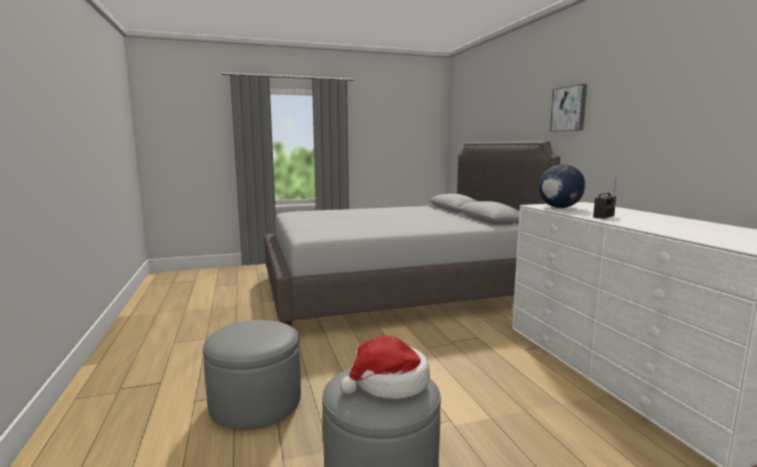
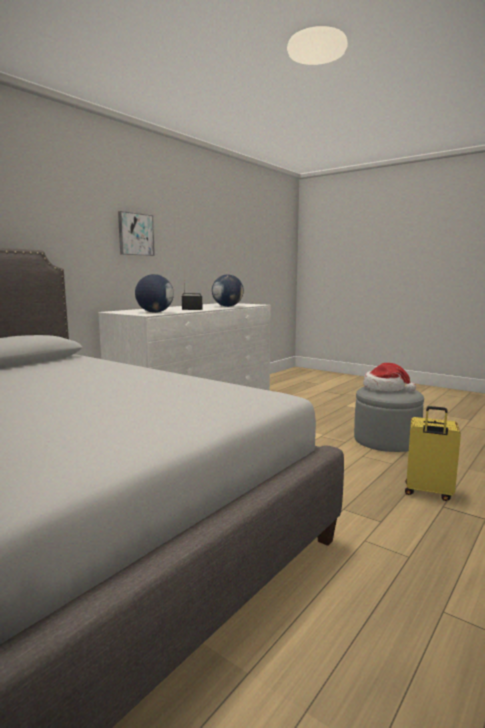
camera: 125 degrees left, 0 degrees up
(255, 402) = (428, 492): grey ottoman -> yellow suitcase
(569, 109) = (50, 215): picture -> picture (135, 234)
(678, 231) = (227, 306): none -> globe

